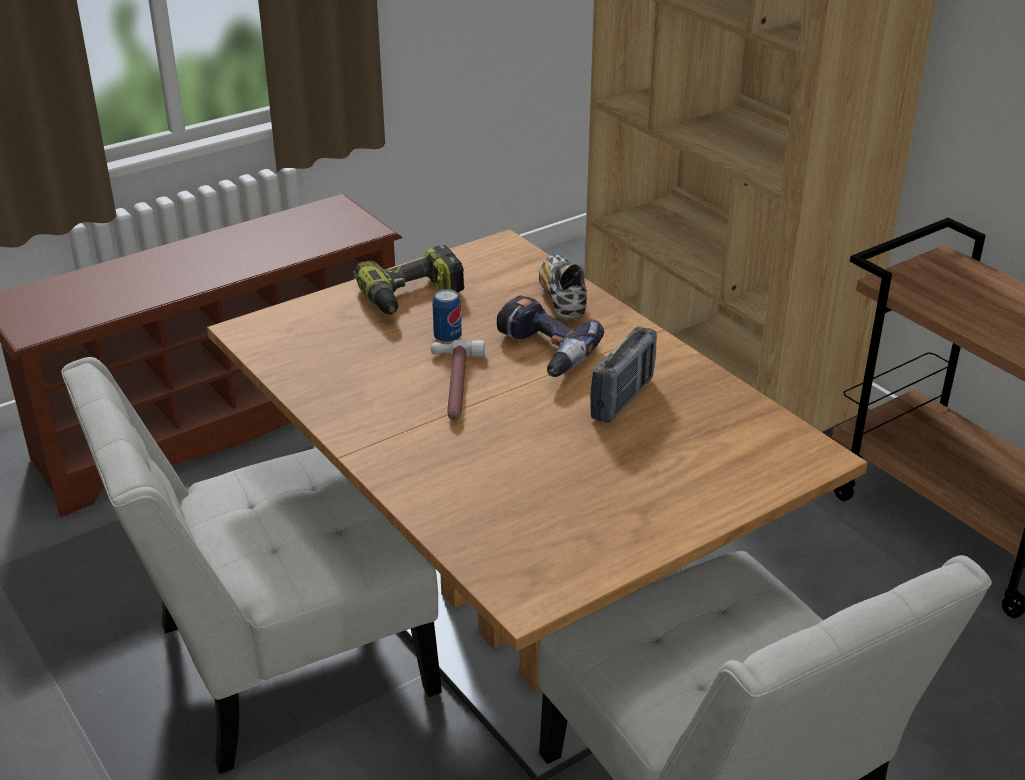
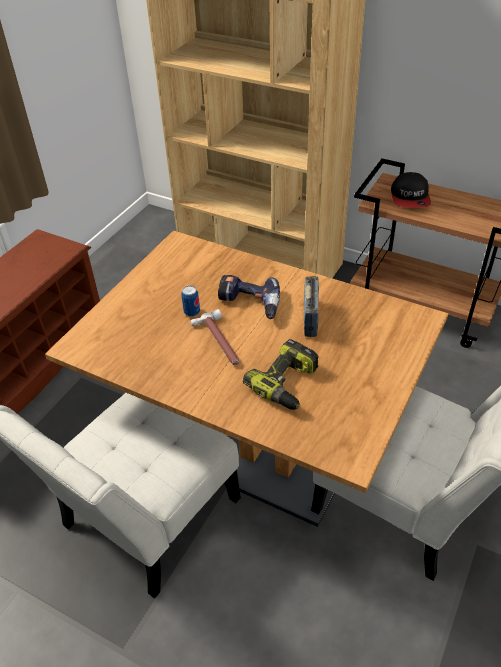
camera: 25 degrees left, 10 degrees up
(412, 297) = (152, 292): power drill -> power drill (287, 384)
(562, 298) = (234, 266): shoe -> none
(964, 292) = (410, 197): none -> cap

